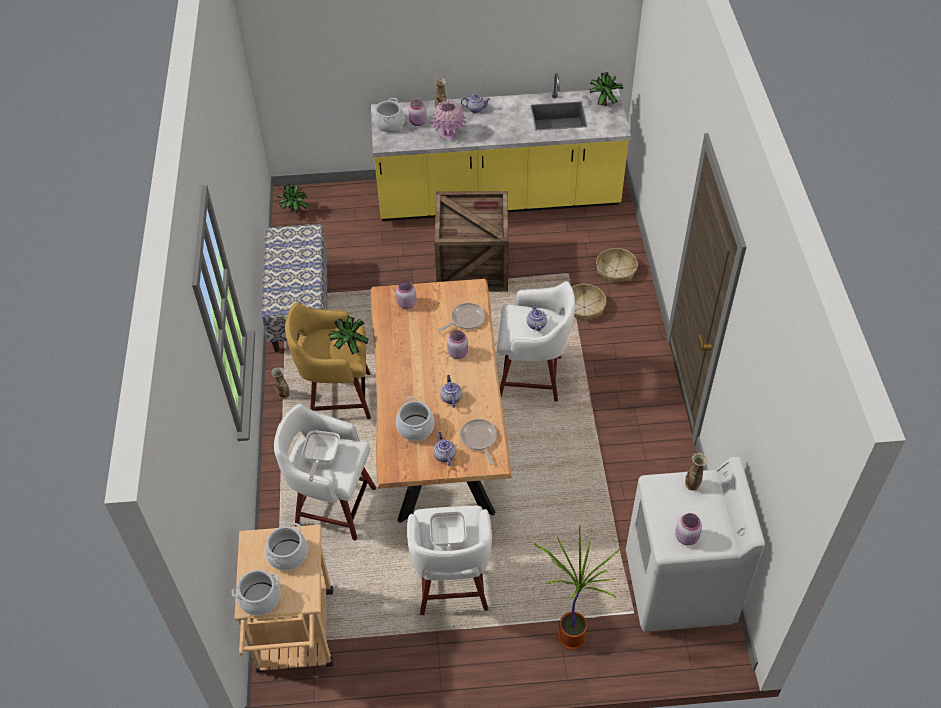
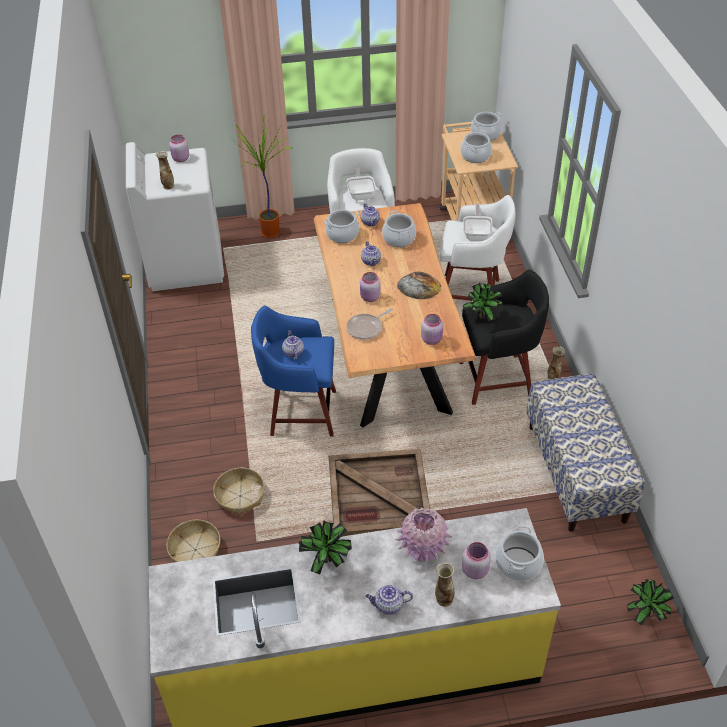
camera: 175 degrees right, 5 degrees down
(337, 397) = (498, 379): yellow stool -> black stool
(406, 362) = (419, 286): none -> bread
(479, 439) = (342, 234): frying pan -> cooking pot
(533, 377) = (300, 412): white stool -> blue stool
(603, 104) = (181, 631): potted plant -> potted plant (328, 563)

